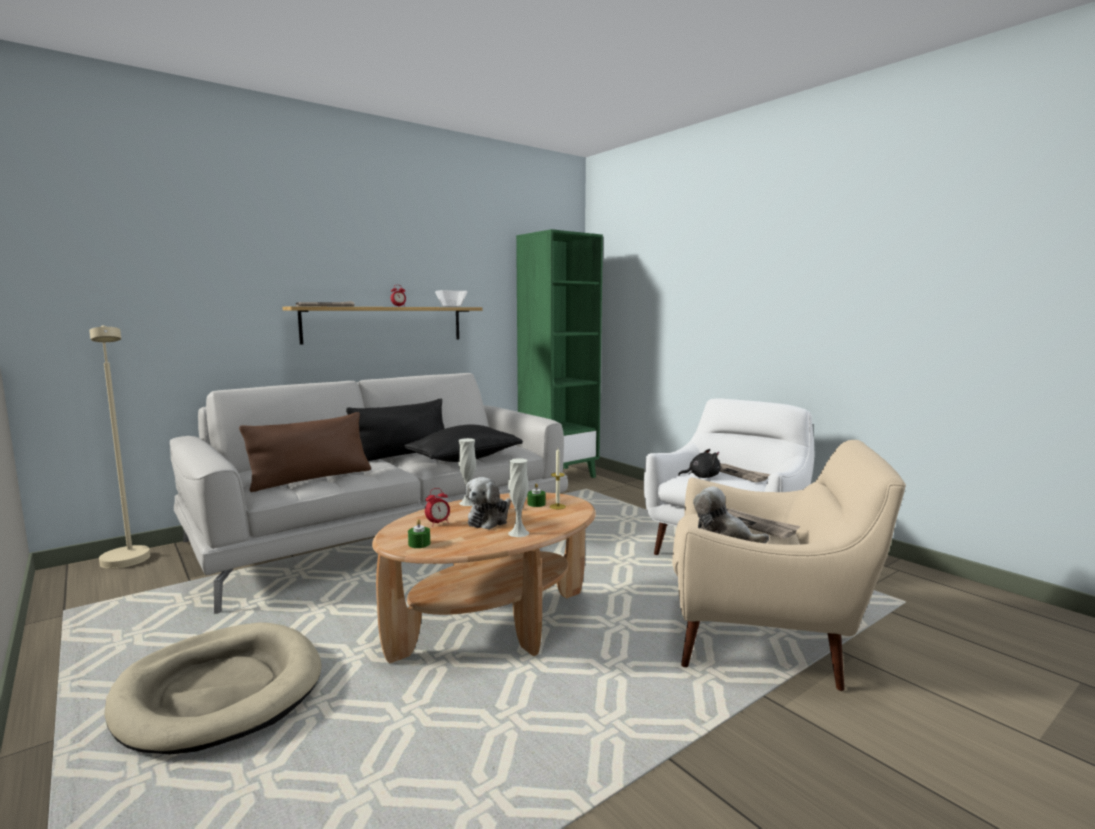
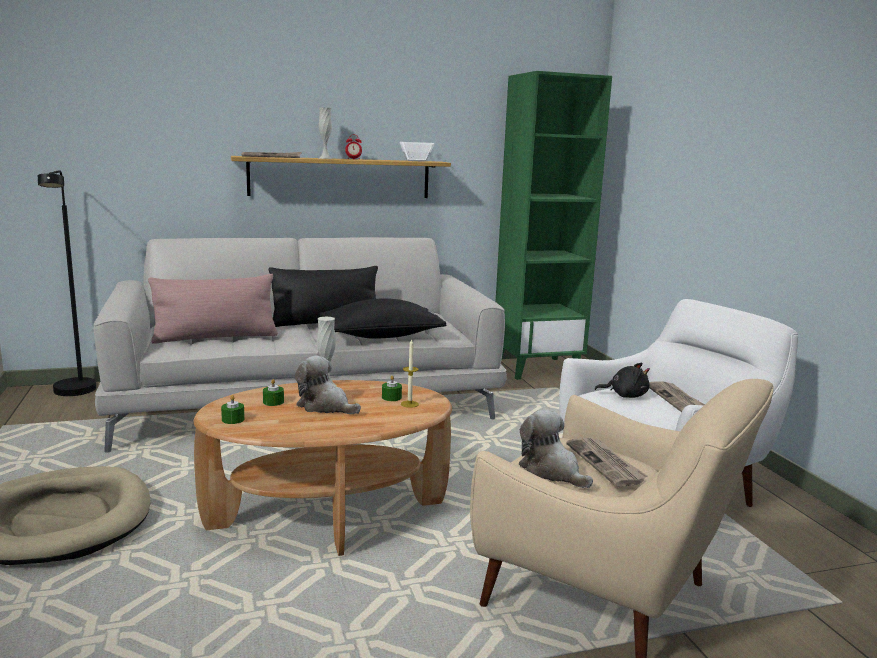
camera: 20 degrees right, 5 degrees up
(128, 563) = (75, 393): beige floor lamp -> black floor lamp
(311, 479) = (216, 337): brown pillow -> pink pillow
(438, 523) = (273, 402): alarm clock -> green candle
(489, 519) = (325, 406): plush toy -> plush toy turned 75 degrees clockwise
(518, 533) = (335, 425): white vase -> white vase (325, 158)

